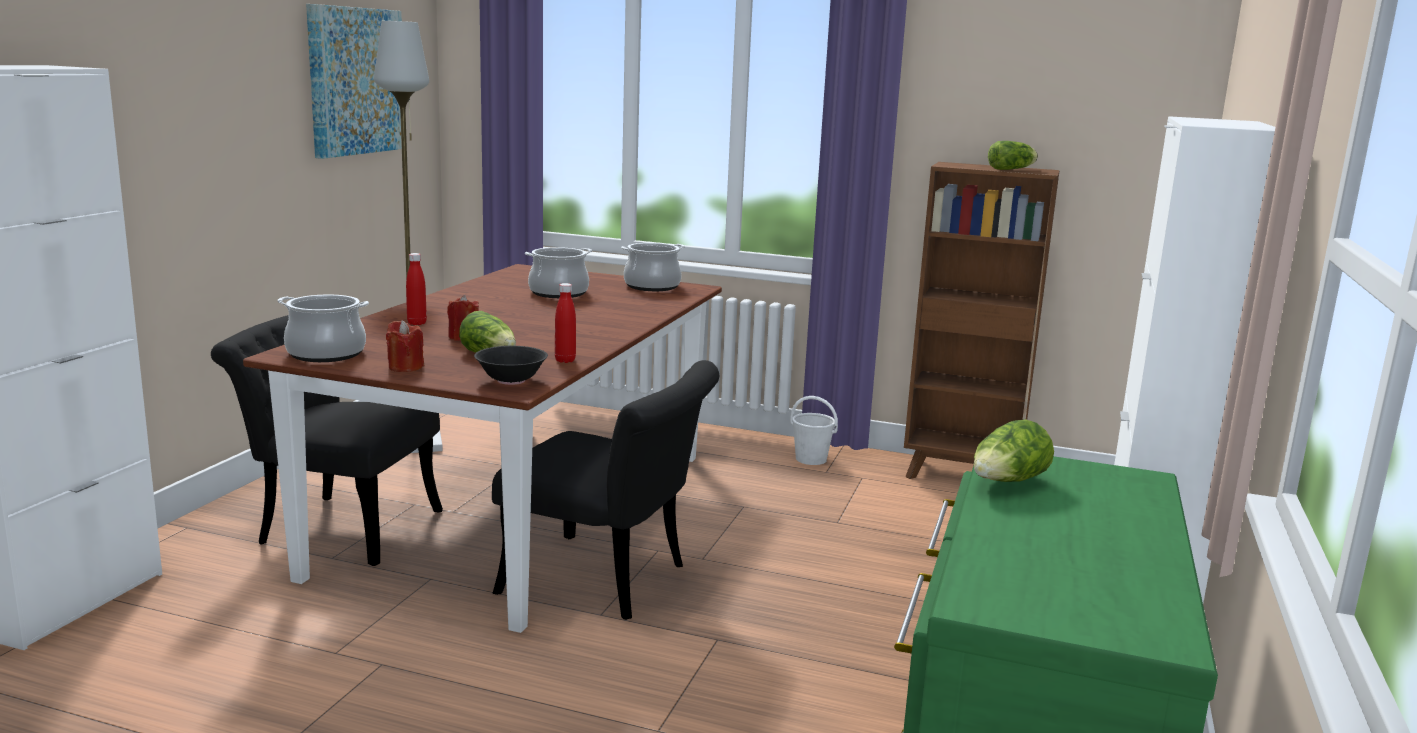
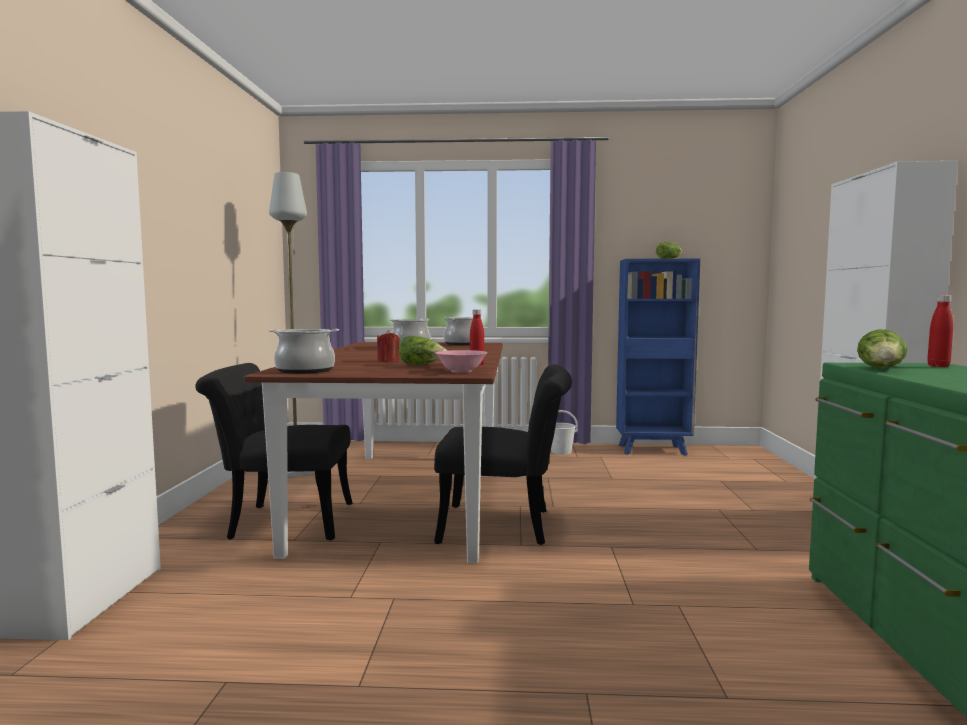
camera: 15 degrees left, 10 degrees down
(356, 81) = (244, 221): picture -> none
(405, 367) = (375, 371): red candle -> none
(417, 323) = (343, 359): red bottle -> red bottle (938, 366)
(511, 381) = (461, 371): black bowl -> pink bowl
(961, 476) = (653, 450): brown bookcase -> blue bookcase

